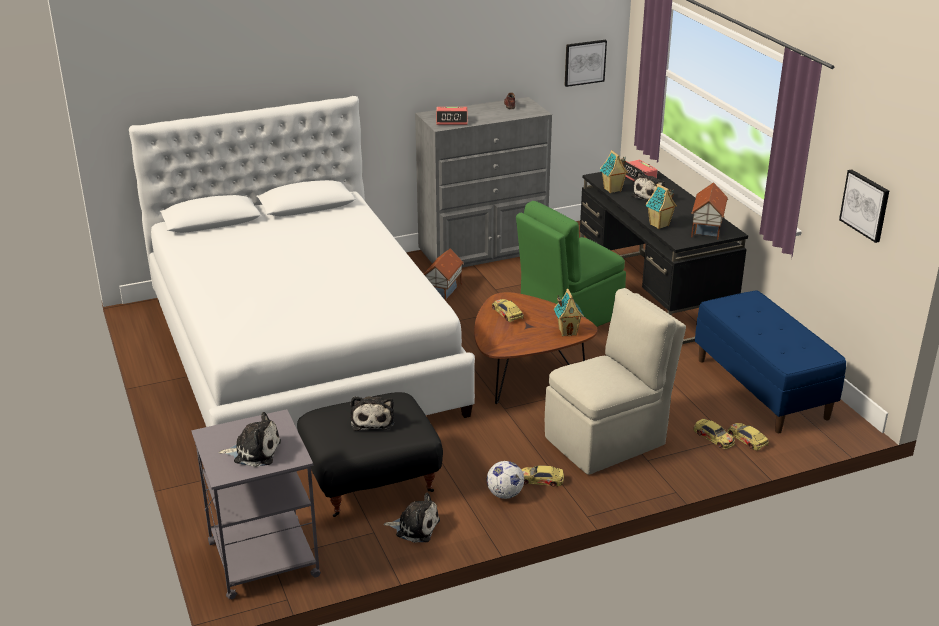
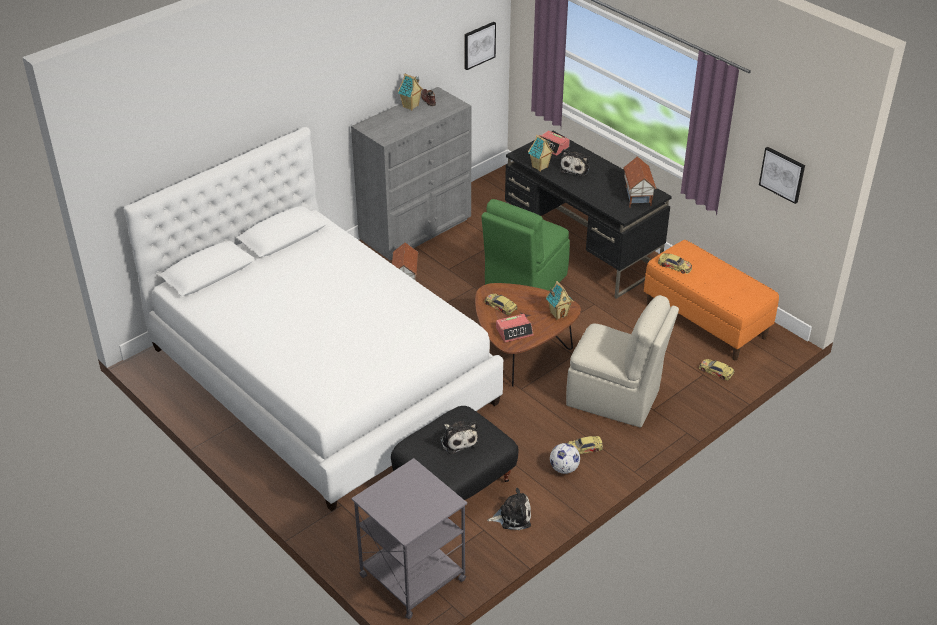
camera: 20 degrees left, 10 degrees up
(254, 451) = (415, 504): plush toy -> none
(452, 120) = (390, 130): alarm clock -> alarm clock (514, 331)
(608, 440) = (615, 399): beige chair -> beige chair turned 75 degrees clockwise
(659, 225) = (598, 199): toy house -> toy house (411, 106)
(714, 437) = (691, 376): toy car -> toy car (675, 266)
(762, 388) = (706, 321): blue bench -> orange bench

